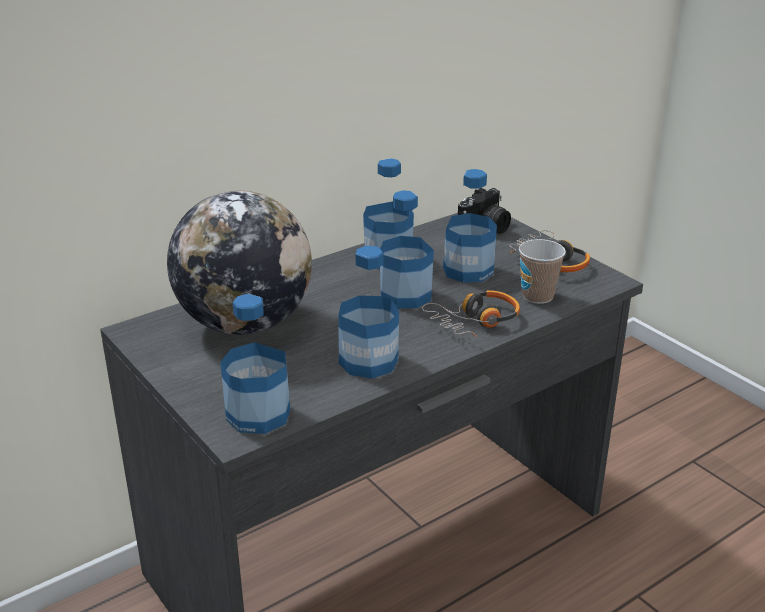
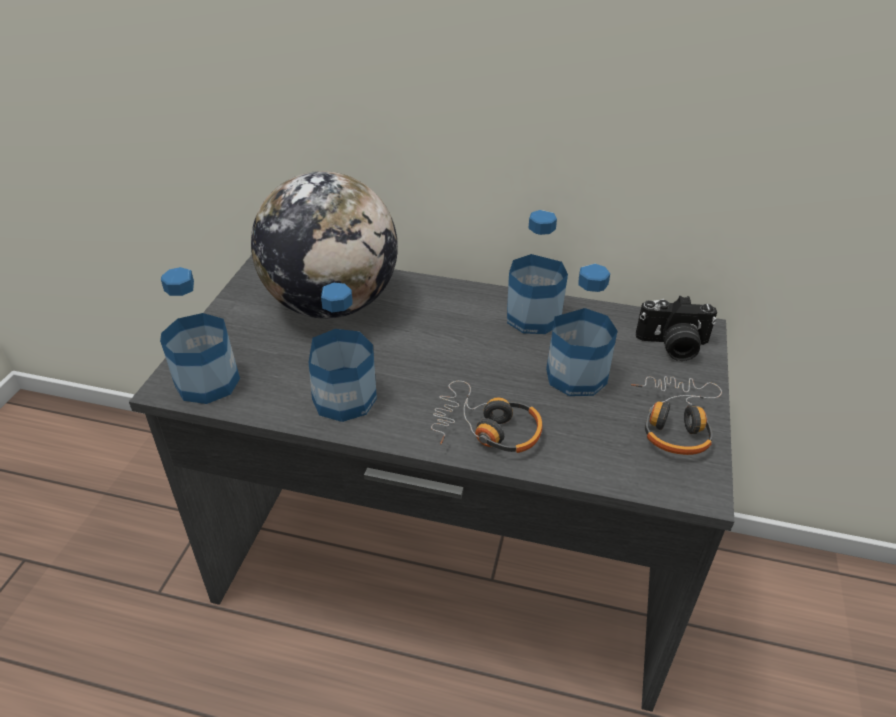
camera: 50 degrees right, 10 degrees up
(405, 295) = (479, 362): bottle -> none
(537, 296) = (590, 448): cup -> none

